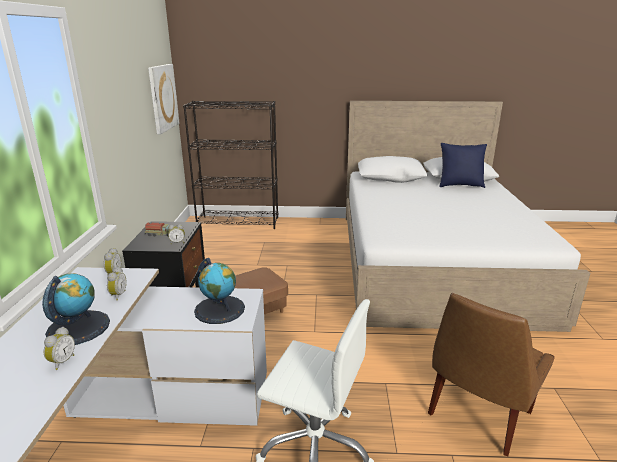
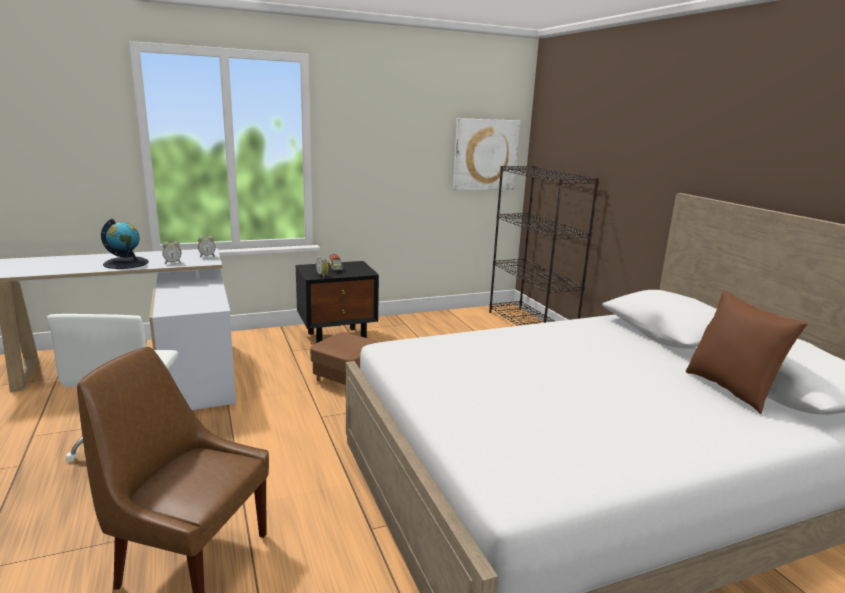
camera: 65 degrees right, 5 degrees down
(61, 362) = (84, 267): alarm clock -> none
(220, 309) = (187, 303): globe -> none
(459, 185) = (731, 390): blue pillow -> brown pillow

